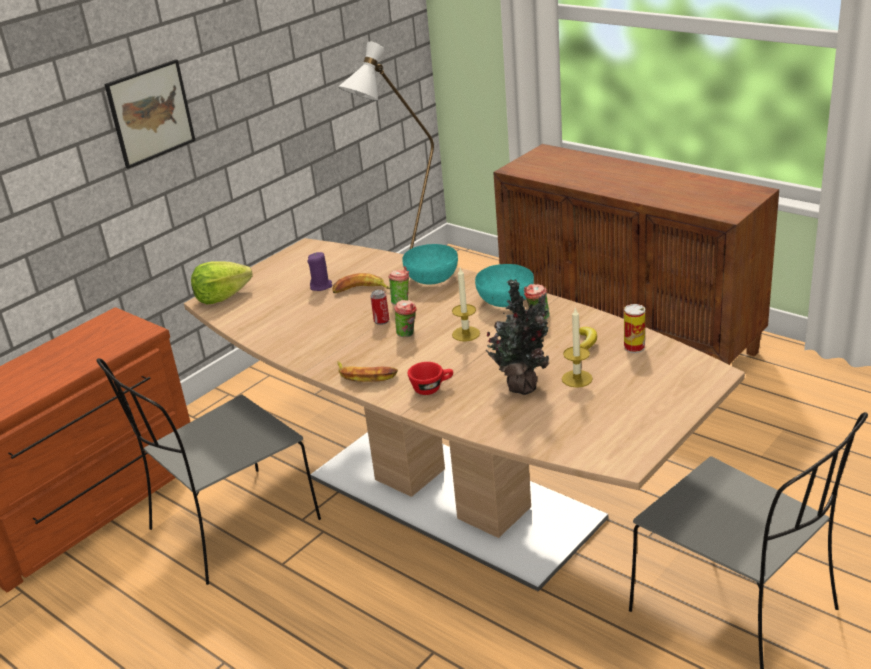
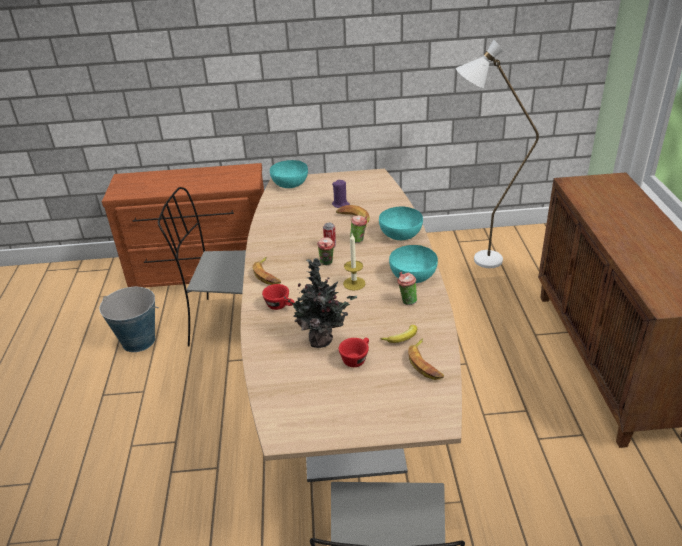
camera: 45 degrees right, 5 degrees up
(124, 627) = (138, 341): none -> bucket
(150, 113) = (318, 46): picture -> none
(222, 297) = (290, 183): lettuce -> turquoise bowl
(577, 378) = (356, 358): candle -> red cup
(634, 347) = (425, 363): can -> banana

